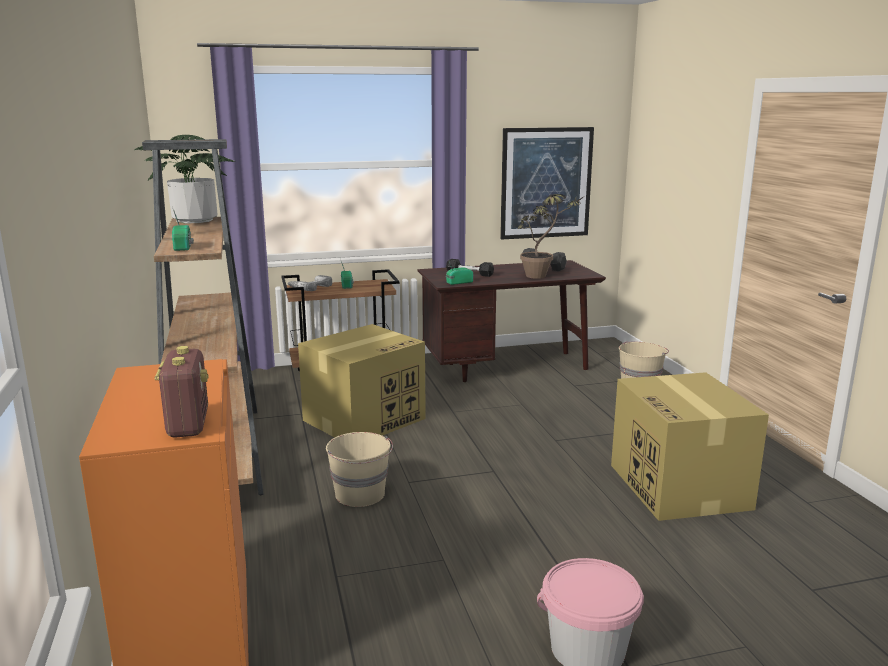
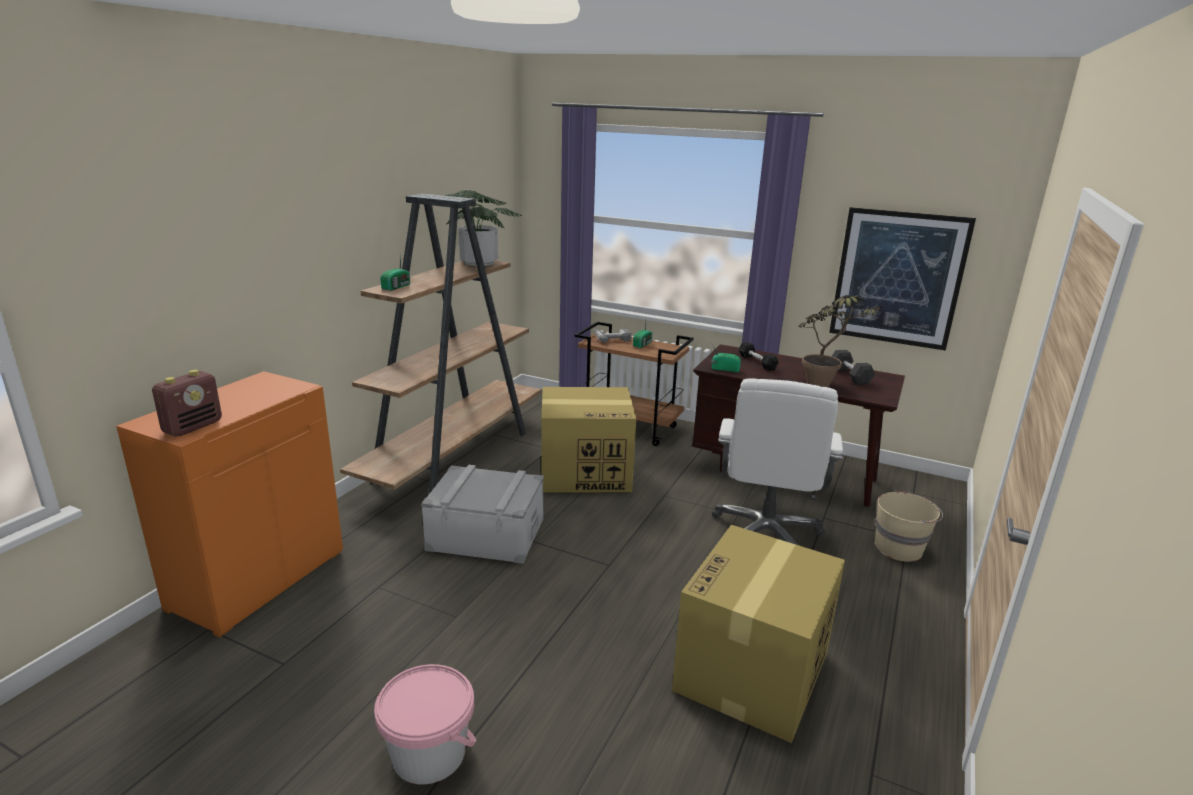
camera: 40 degrees right, 5 degrees up
(361, 494) = (486, 534): beige bucket -> grey storage box
(558, 408) = (766, 534): none -> white office chair

